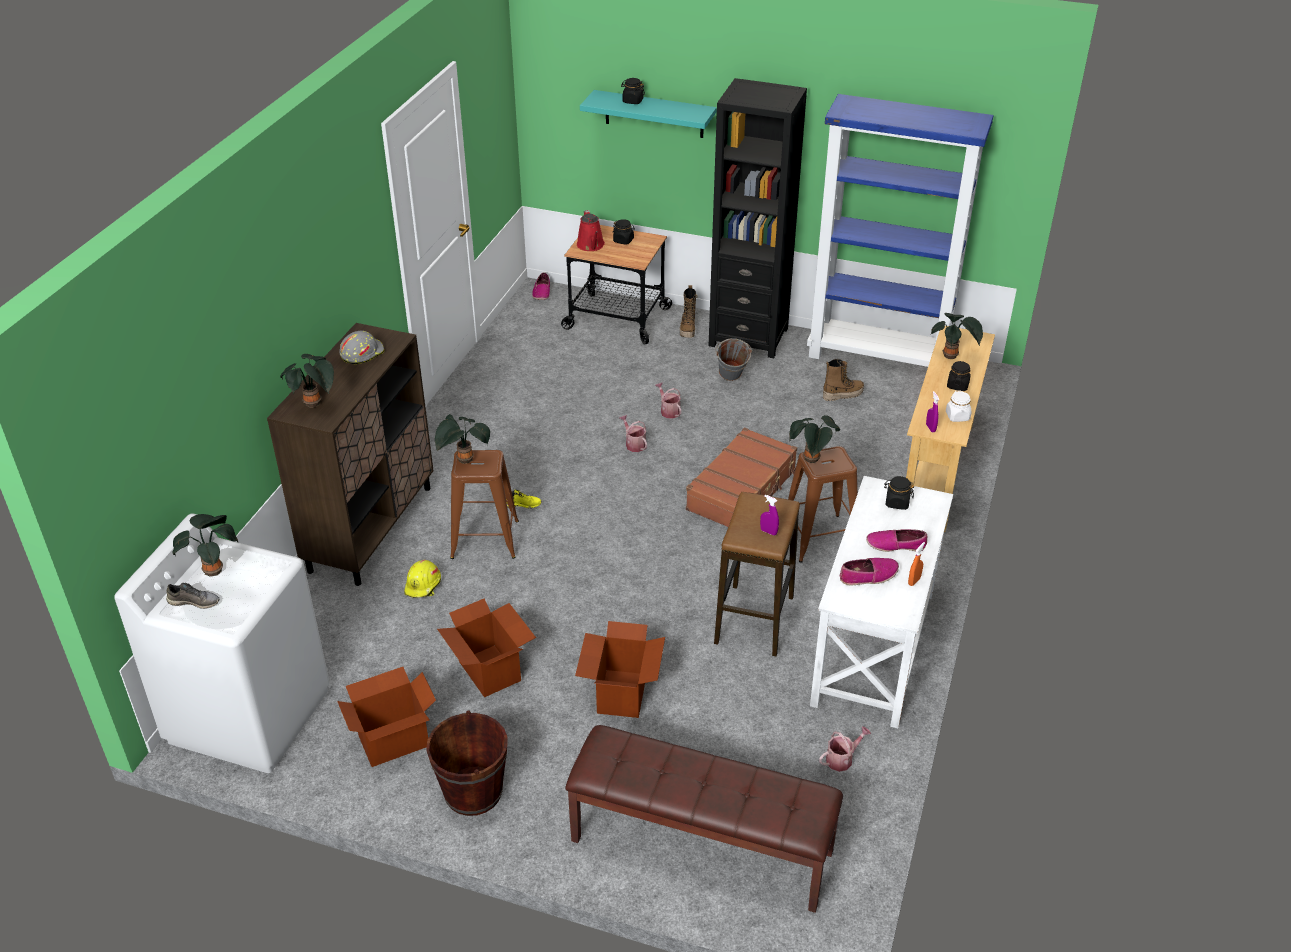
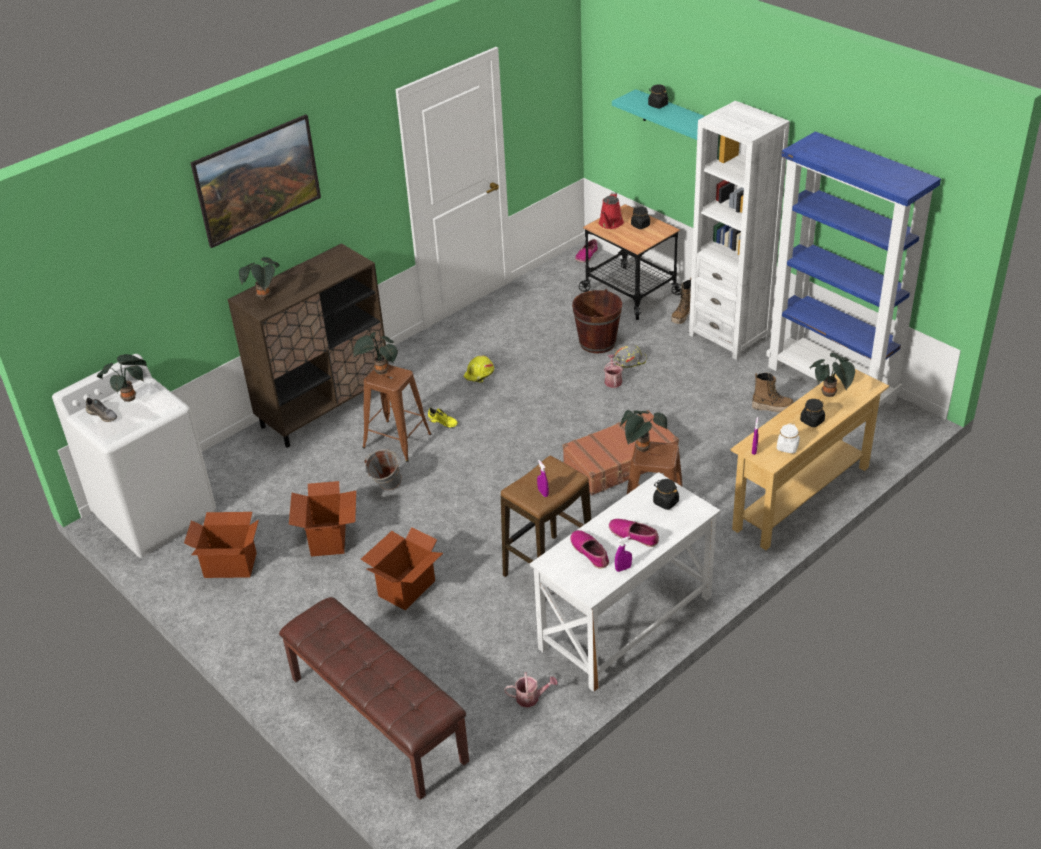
camera: 30 degrees right, 0 degrees up
(283, 284) = (261, 201): none -> picture
(361, 353) = (326, 267): grey hard hat -> grey hard hat (630, 359)
(423, 585) = (330, 461): yellow hard hat -> yellow hard hat (479, 374)
(473, 792) = (254, 620): brown bucket -> brown bucket (597, 343)
(634, 444) = (564, 399): watering can -> none
(731, 380) = (685, 368): grey bucket -> grey bucket (386, 488)
(748, 337) = (729, 336): black bookcase -> white bookcase
(868, 576) = (590, 552): shoe -> shoe turned 135 degrees counterclockwise
(914, 581) = (623, 568): orange spray bottle -> purple spray bottle

